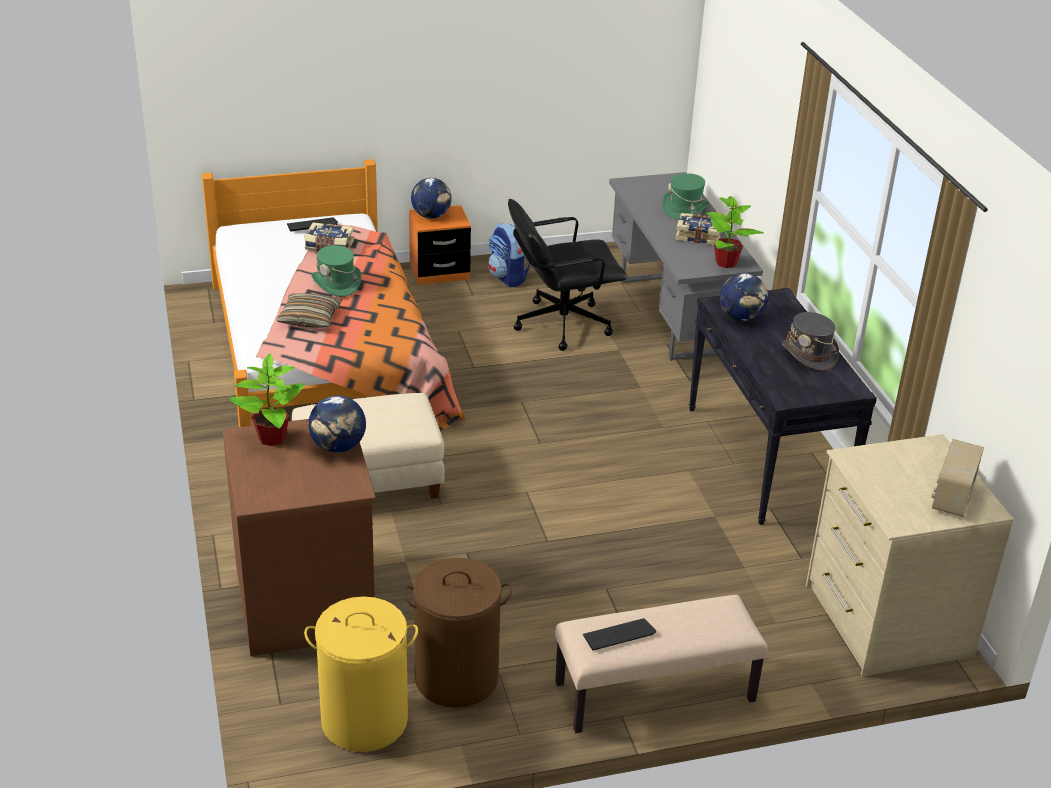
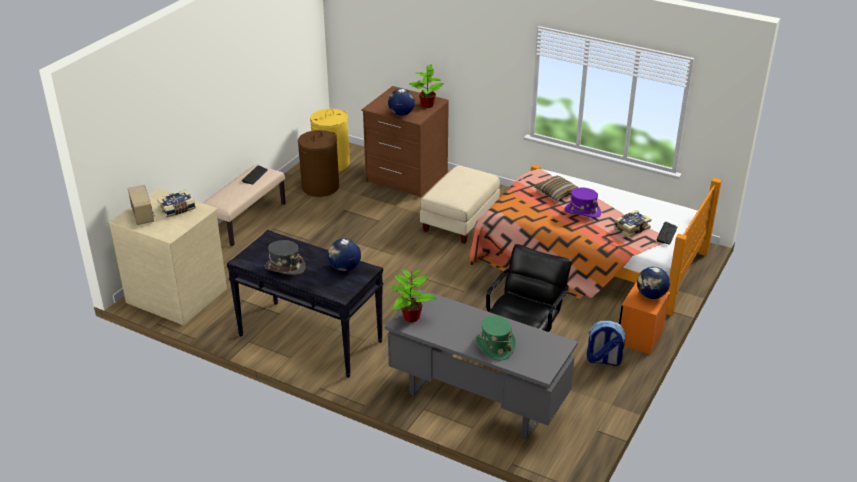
camera: 135 degrees right, 0 degrees up
(336, 283) = (582, 211): green hat -> purple hat
(698, 236) = (454, 328): book -> book (177, 209)

